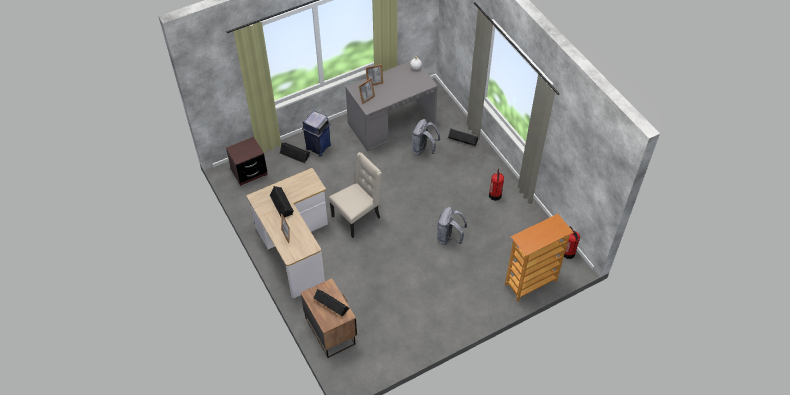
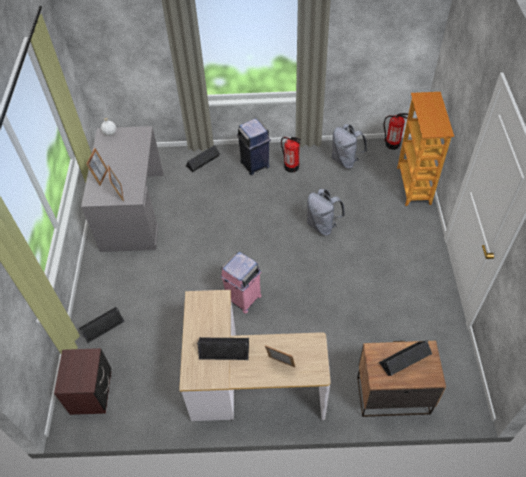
camera: 60 degrees left, 0 degrees up
(318, 147) = (111, 296): blue trash can -> blue trash can (255, 165)
(357, 217) = (243, 298): beige chair -> pink trash can
(423, 149) = (191, 198): grey backpack -> grey backpack (345, 160)

